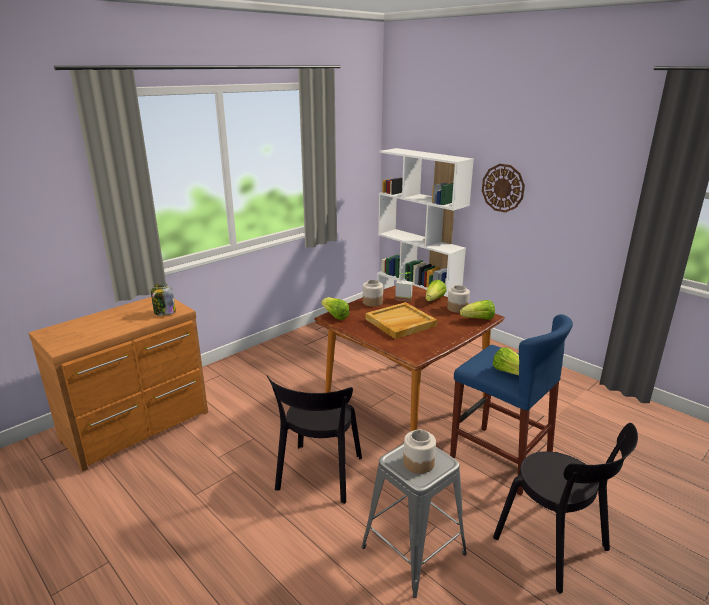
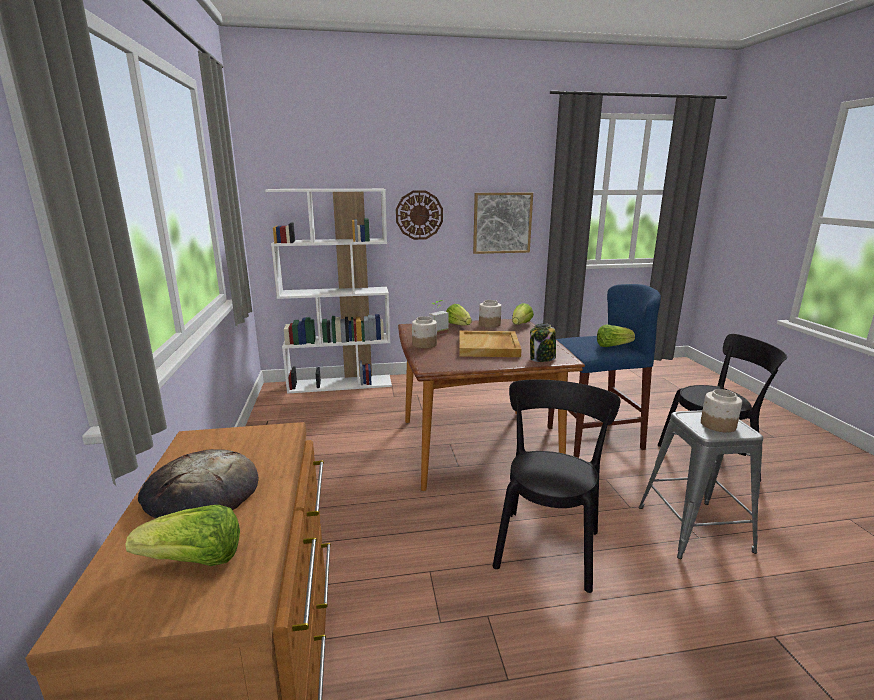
camera: 55 degrees left, 5 degrees down
(119, 317) = (201, 492): none -> bread
(164, 312) = (266, 445): jar -> jar (542, 359)
(318, 476) = (548, 544): black chair -> black chair turned 120 degrees counterclockwise
(335, 316) = (430, 365): lettuce -> lettuce (194, 561)
(585, 212) = (502, 223): none -> picture

